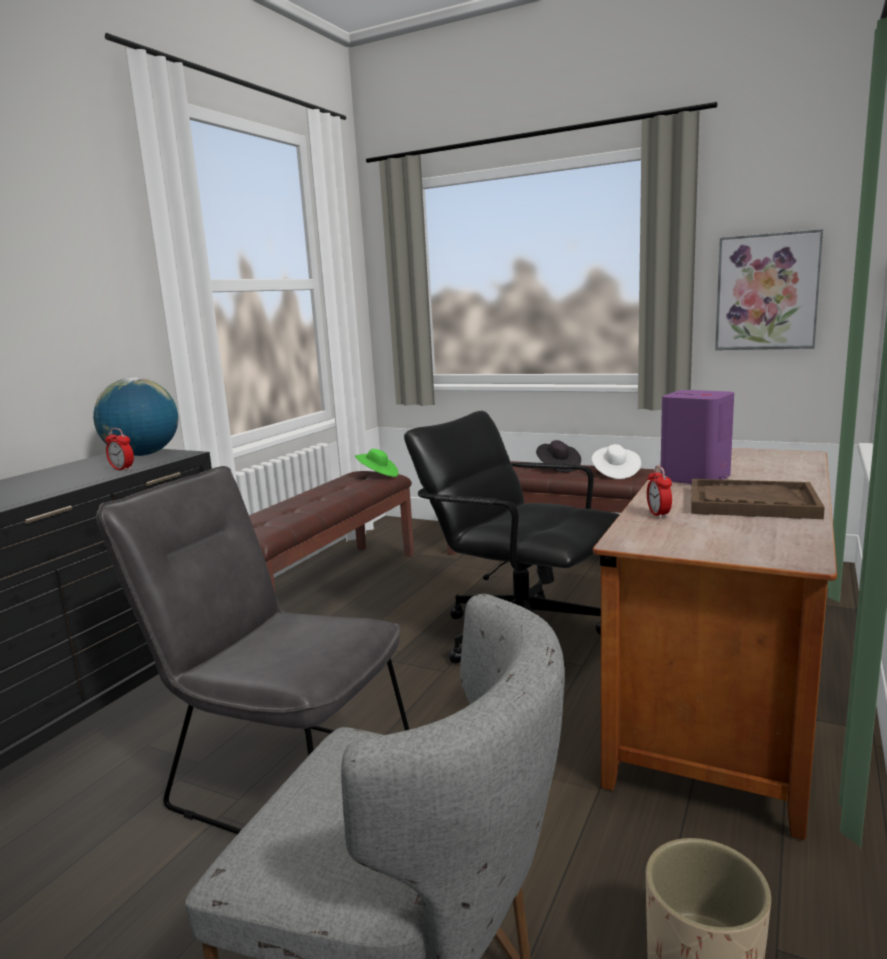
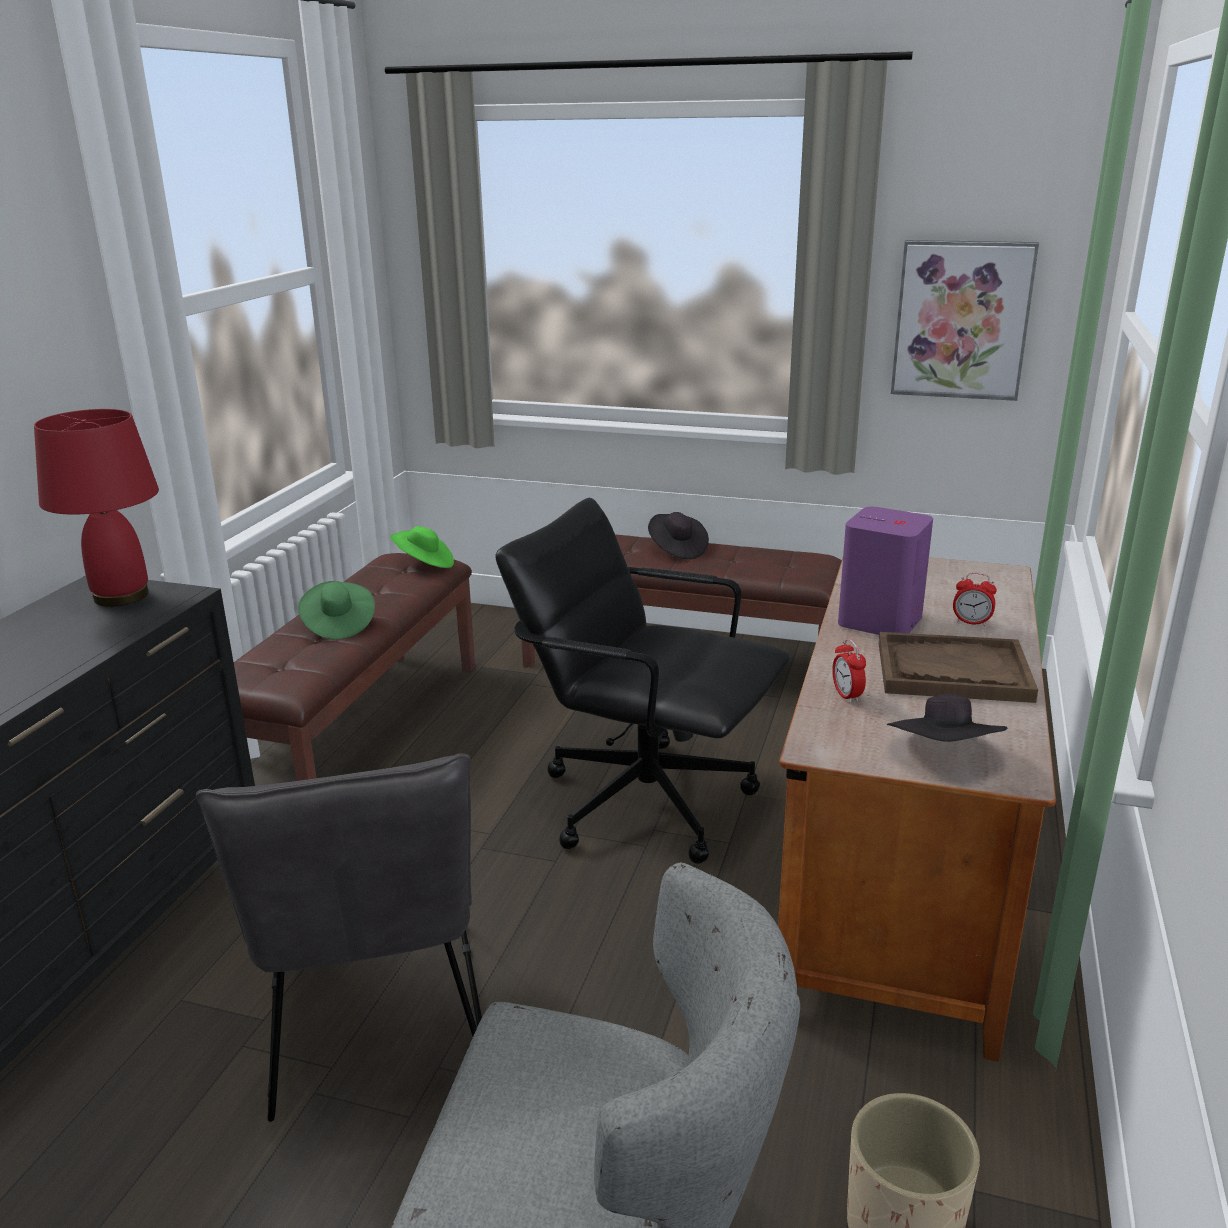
camera: 10 degrees left, 10 degrees up
(122, 469) = (109, 634): alarm clock -> alarm clock (971, 622)
(142, 455) = (120, 596): globe -> red table lamp
(280, 775) = (376, 1030): grey chair -> grey chair turned 120 degrees counterclockwise
(307, 504) = (338, 625): none -> green hat
(615, 473) = (756, 562): white hat -> none
(736, 546) = (944, 755): none -> black hat

